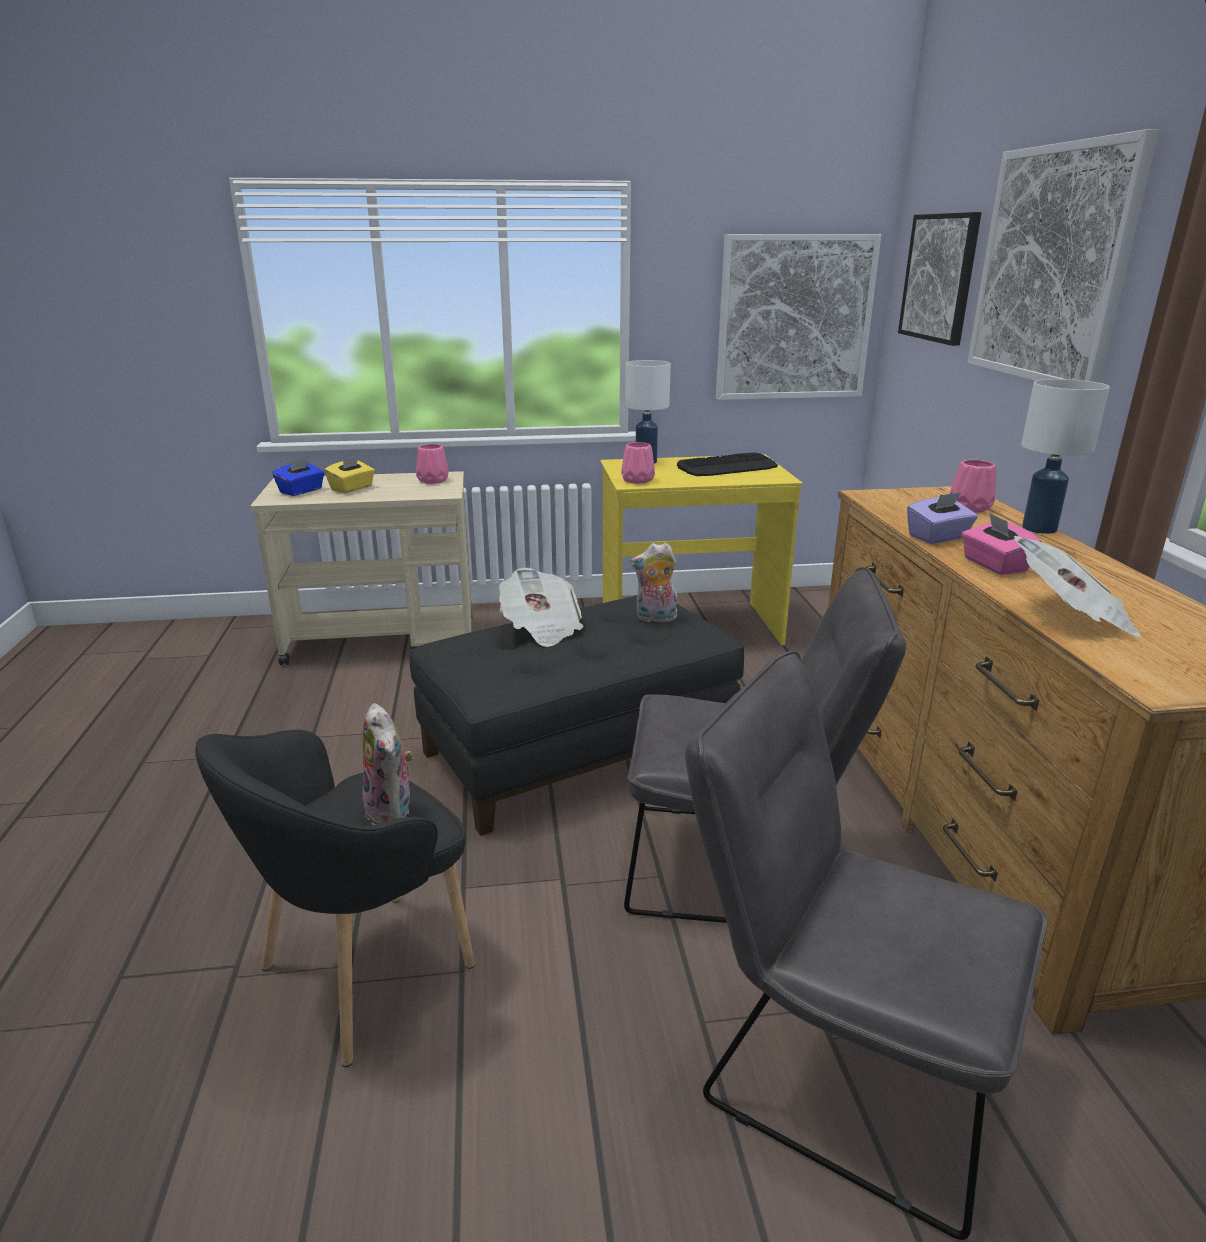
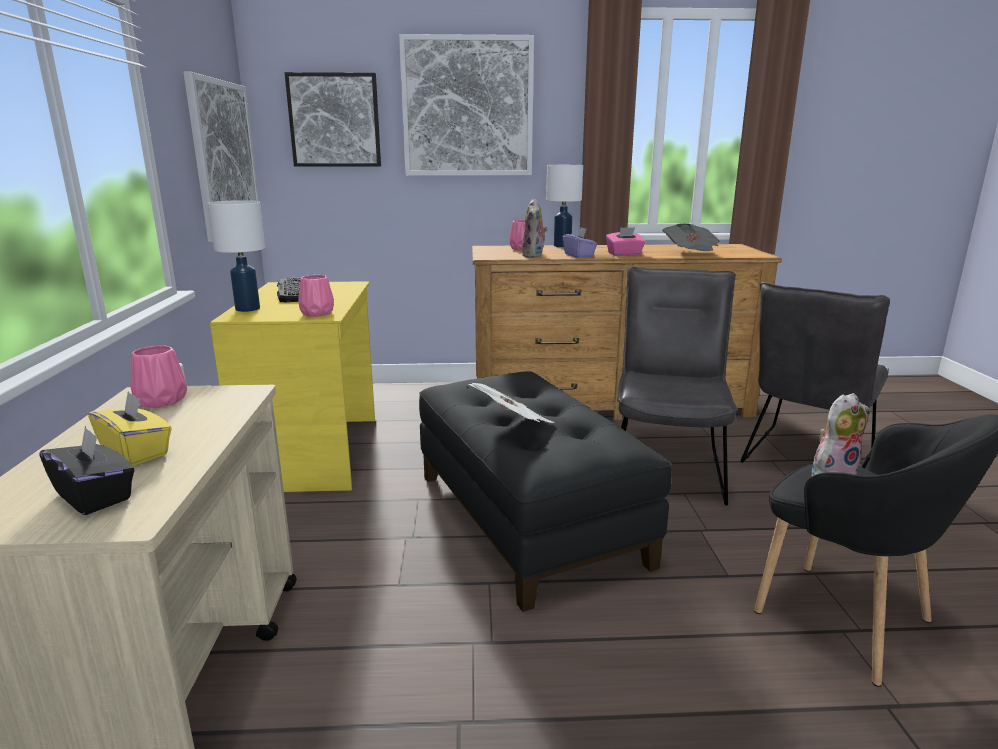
camera: 85 degrees left, 5 degrees down
(301, 491) = (95, 496): blue tissue box -> black tissue box
(655, 618) = (498, 385): plush toy -> plush toy (534, 256)

